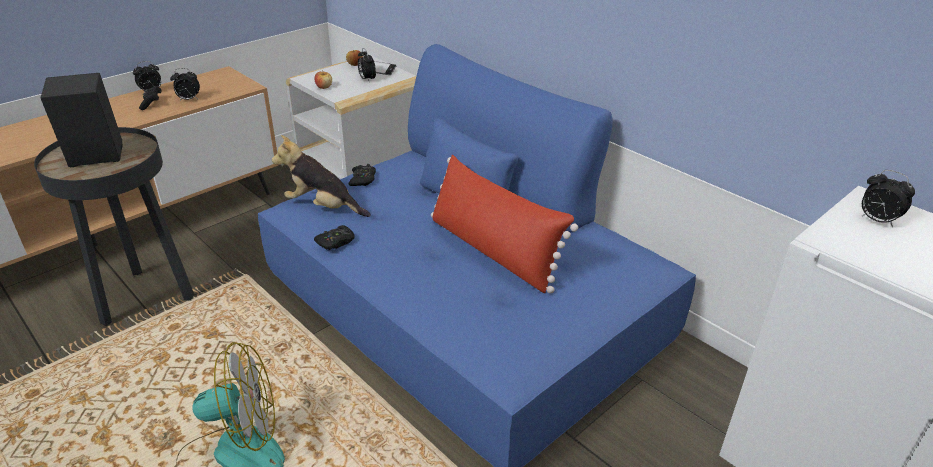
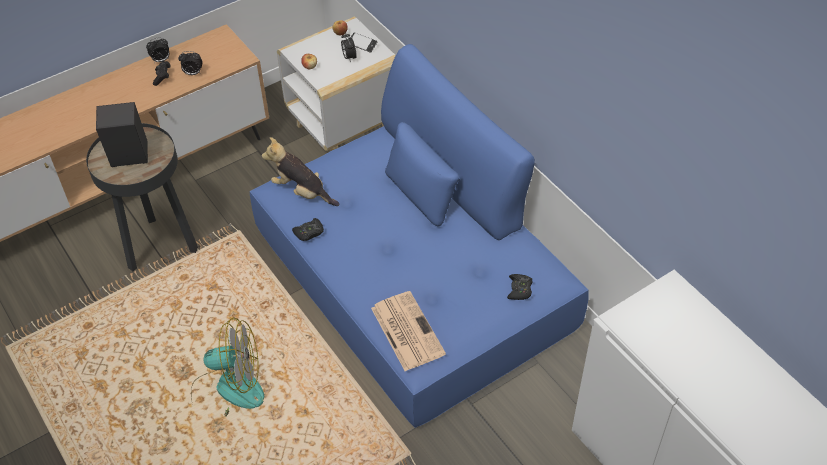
camera: 10 degrees right, 15 degrees up
(363, 179) = (337, 164): black game controller -> black game controller (519, 289)
(483, 333) = (406, 330): none -> newspaper
(493, 251) = (430, 253): red pillow -> none
(876, 220) = (664, 305): alarm clock -> none

